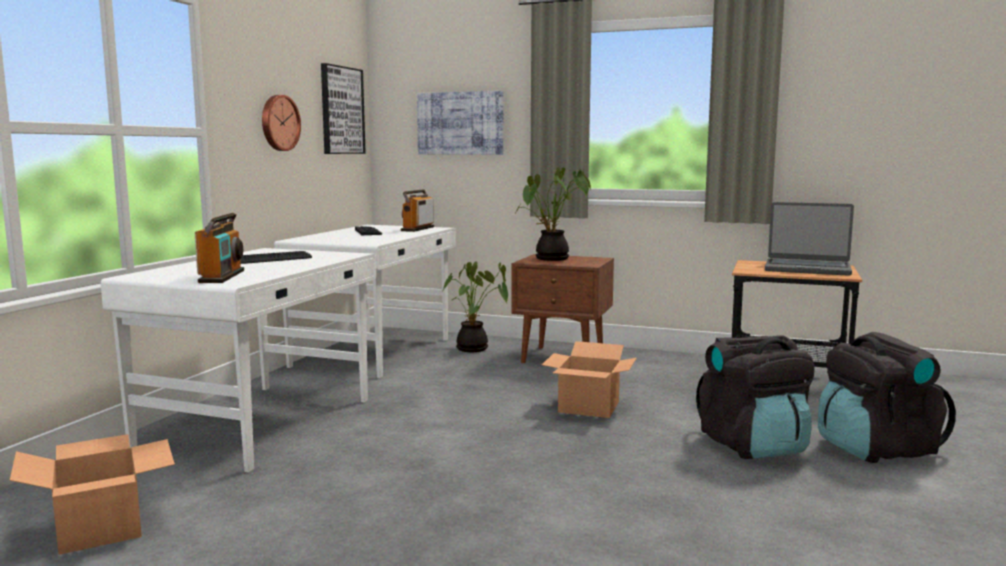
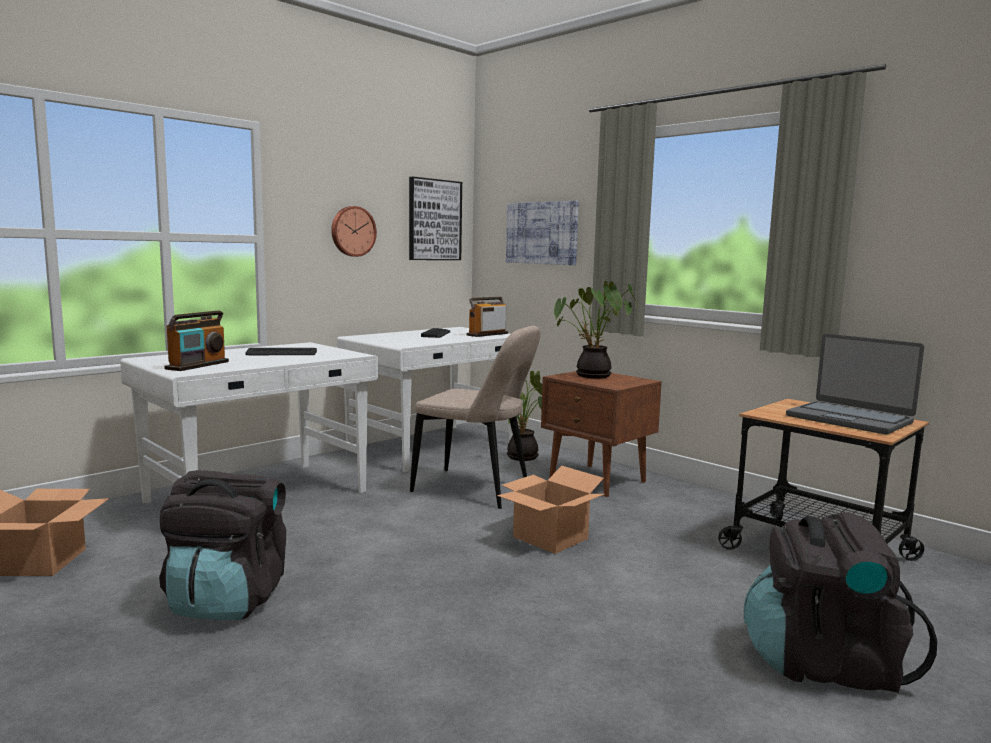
camera: 25 degrees right, 0 degrees up
(471, 381) = (476, 490): none -> beige chair
(753, 446) = (669, 622): black backpack -> black backpack (228, 600)

